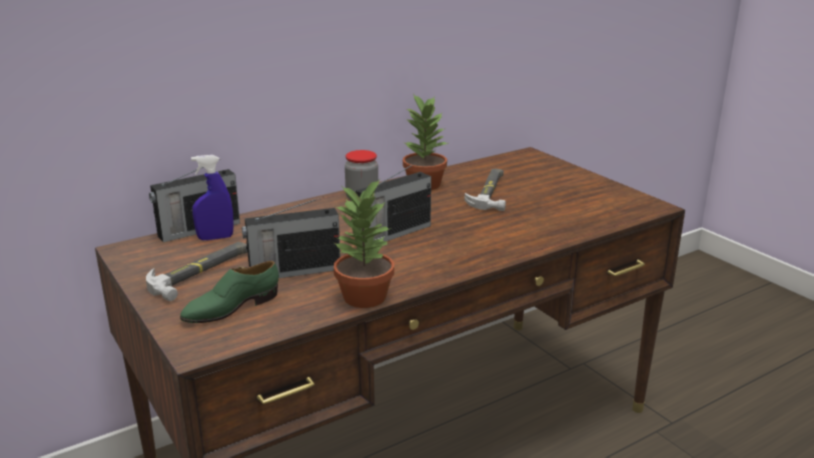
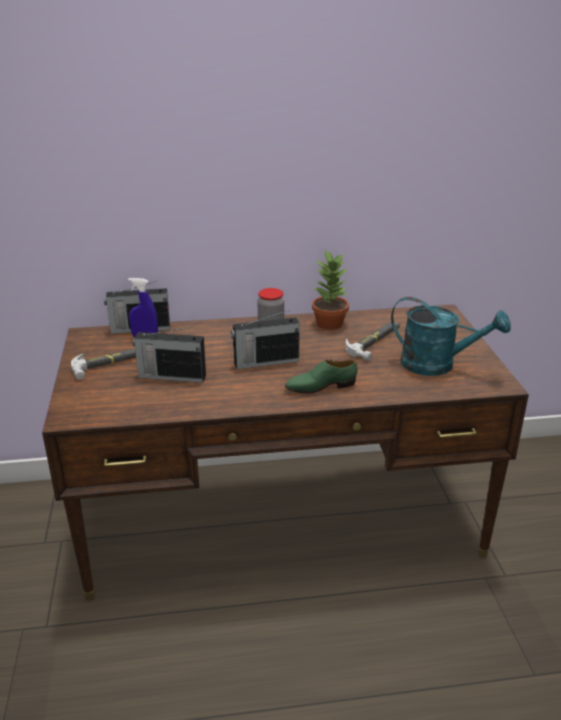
camera: 25 degrees right, 5 degrees up
(231, 308) = (109, 394): green shoe -> green shoe (320, 386)
(366, 297) = (199, 409): potted plant -> none
(576, 201) = (437, 365): none -> turquoise watering can

